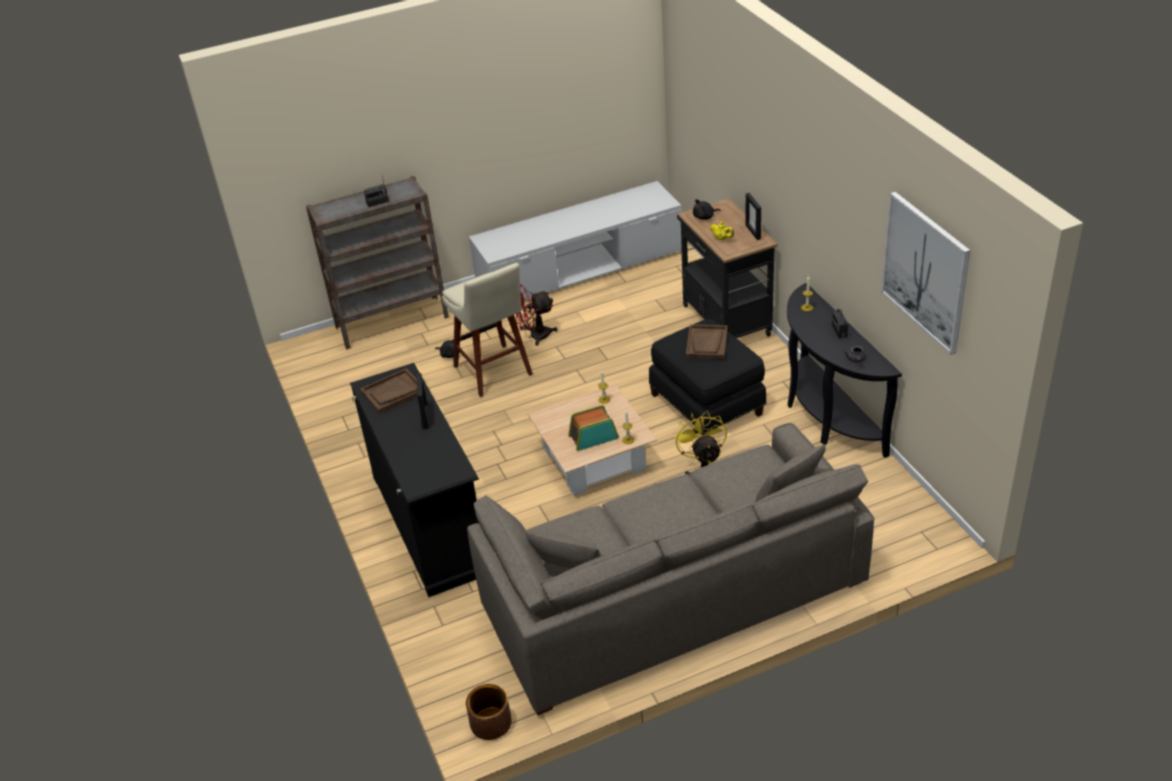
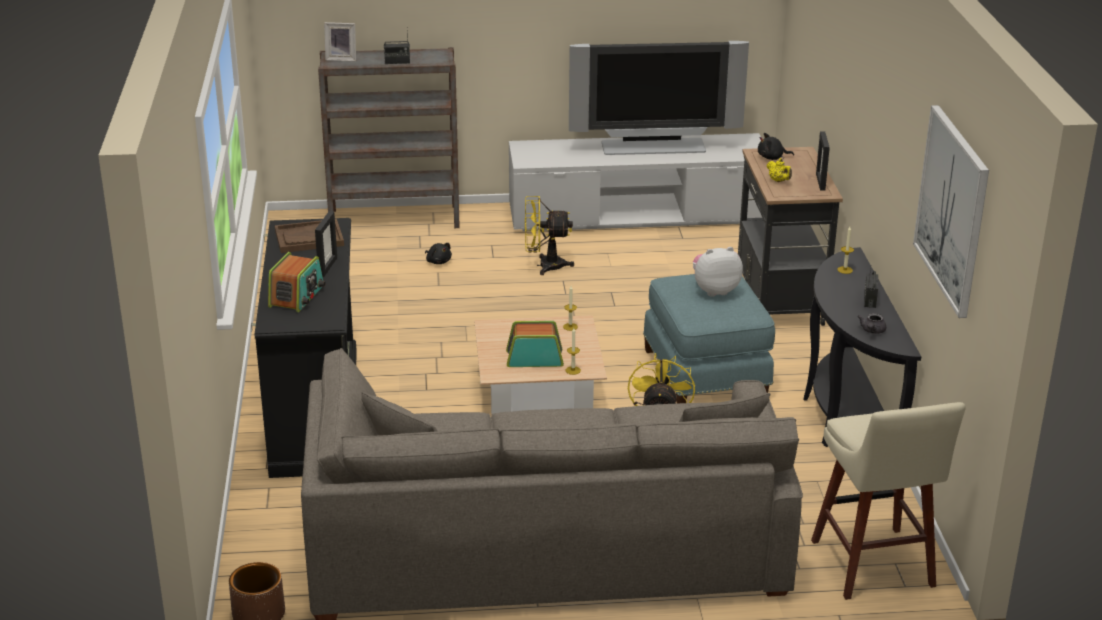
camera: 15 degrees right, 10 degrees down
(329, 210) = (341, 58): none -> picture frame
(419, 453) = (297, 296): none -> radio
(493, 372) = (476, 288): beige stool -> beige stool (873, 566)
(534, 336) = (544, 266): red fan -> yellow fan
(585, 215) = (654, 148): none -> television
(707, 343) = (714, 290): brown tray -> plush toy
(707, 404) = (706, 374): black ottoman -> blue ottoman

